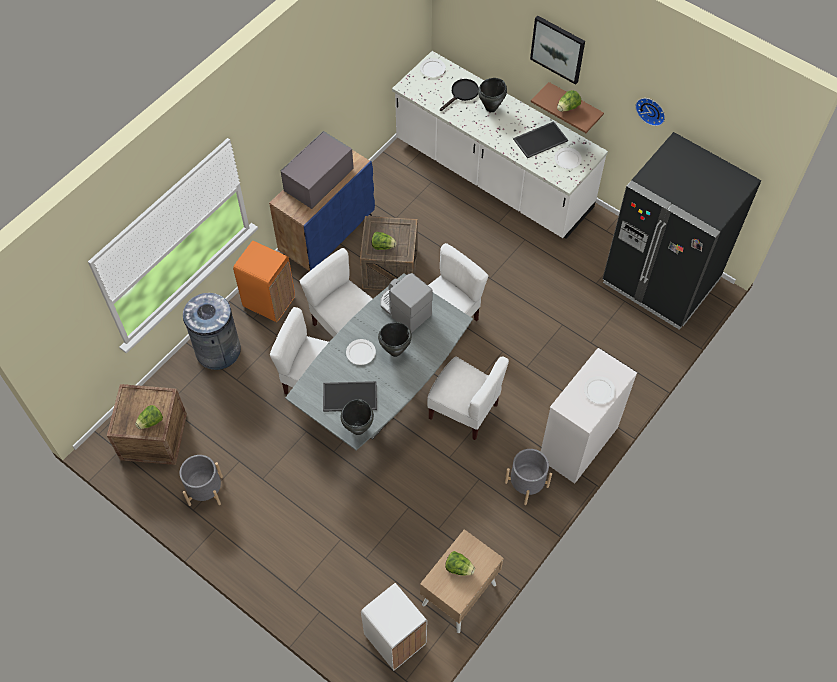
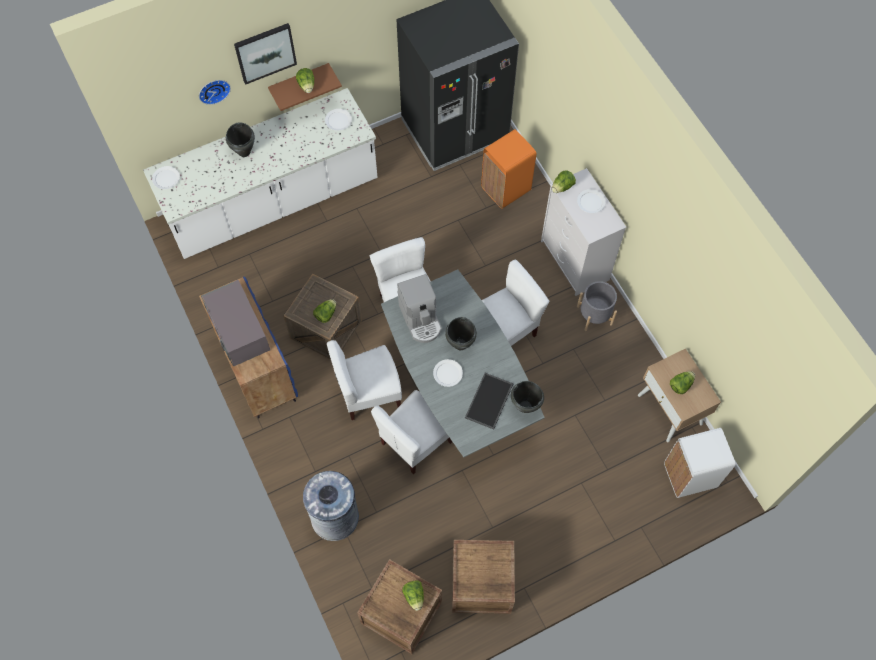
camera: 65 degrees left, 5 degrees up
(205, 490) = (481, 583): grey planter -> crate
(269, 301) = (304, 449): orange trash can -> orange trash can (505, 189)
(404, 310) = (421, 319): coffee machine -> coffee machine turned 90 degrees counterclockwise
(462, 94) = (212, 168): black frying pan -> none
(540, 139) = (304, 130): tray -> none
(600, 359) = (562, 187): none -> lettuce
(651, 110) = (369, 21): wall clock -> wall clock (213, 90)

